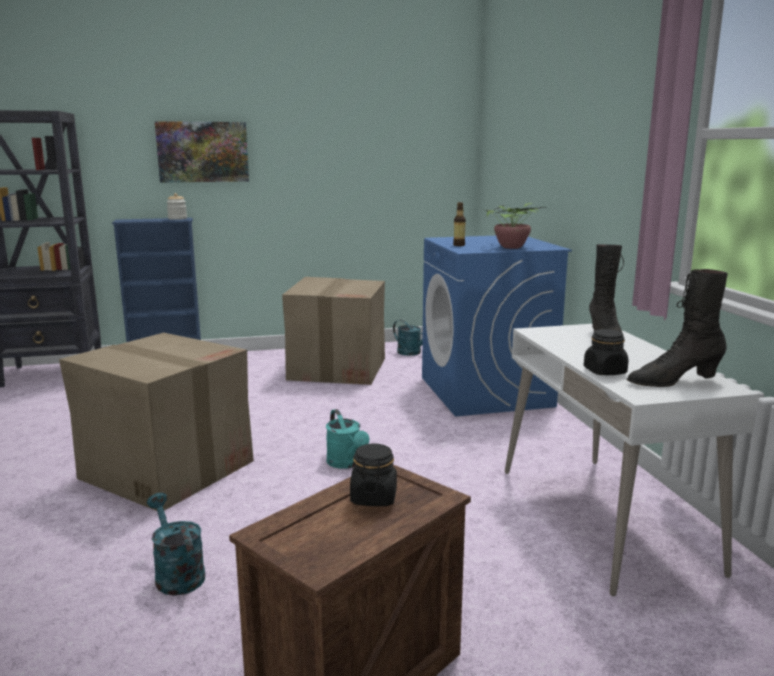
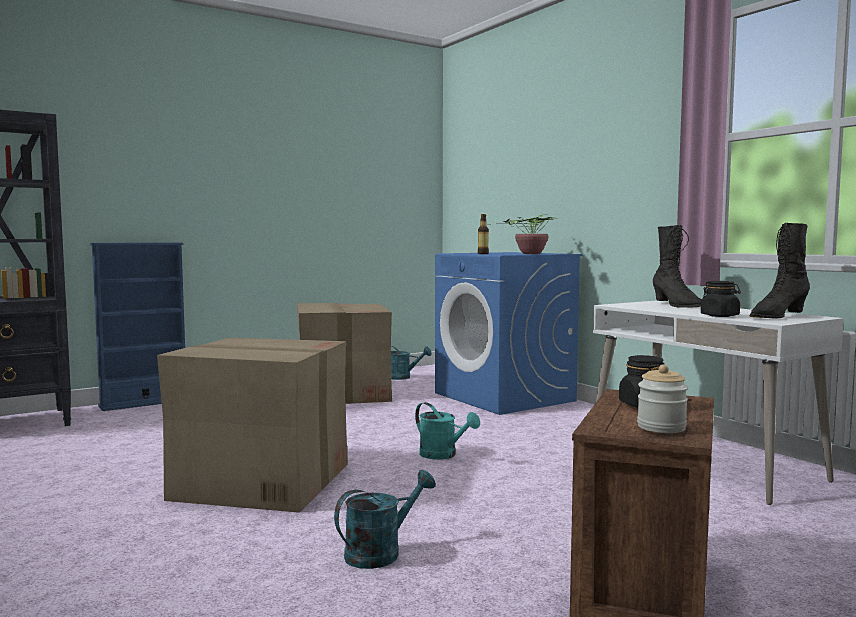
camera: 20 degrees left, 10 degrees down
(176, 574) = (381, 552): turquoise watering can -> turquoise watering can turned 105 degrees clockwise
(177, 218) = (164, 242): jar -> jar (661, 427)
(203, 152) = (188, 174): picture -> none

